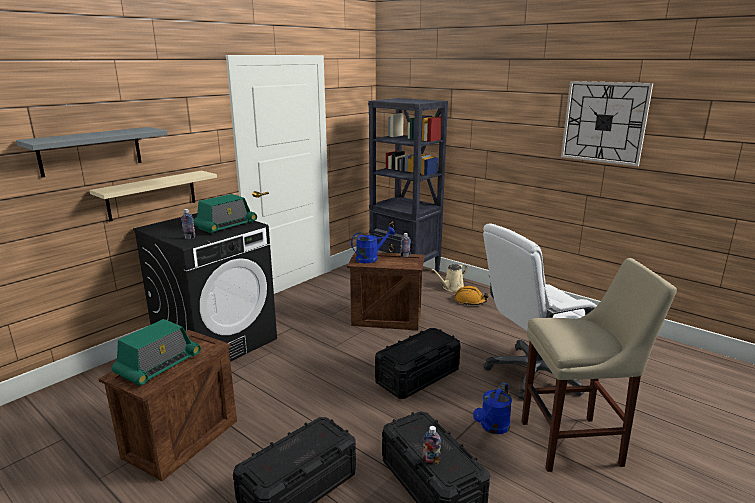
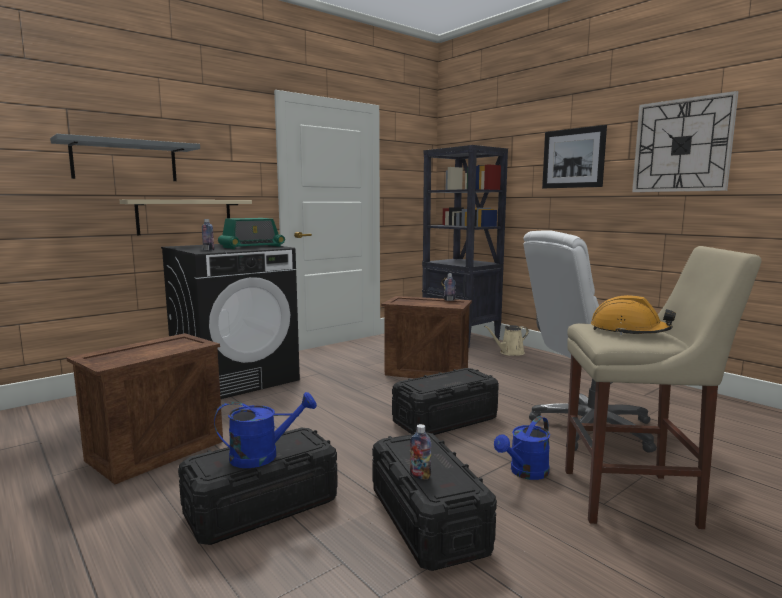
camera: 10 degrees right, 10 degrees down
(159, 365) = (133, 352): radio -> none
(370, 258) = (410, 300): blue watering can -> blue watering can (263, 455)
(470, 301) = (528, 364): orange hard hat -> orange hard hat (629, 331)
(509, 119) = (573, 158): none -> picture

